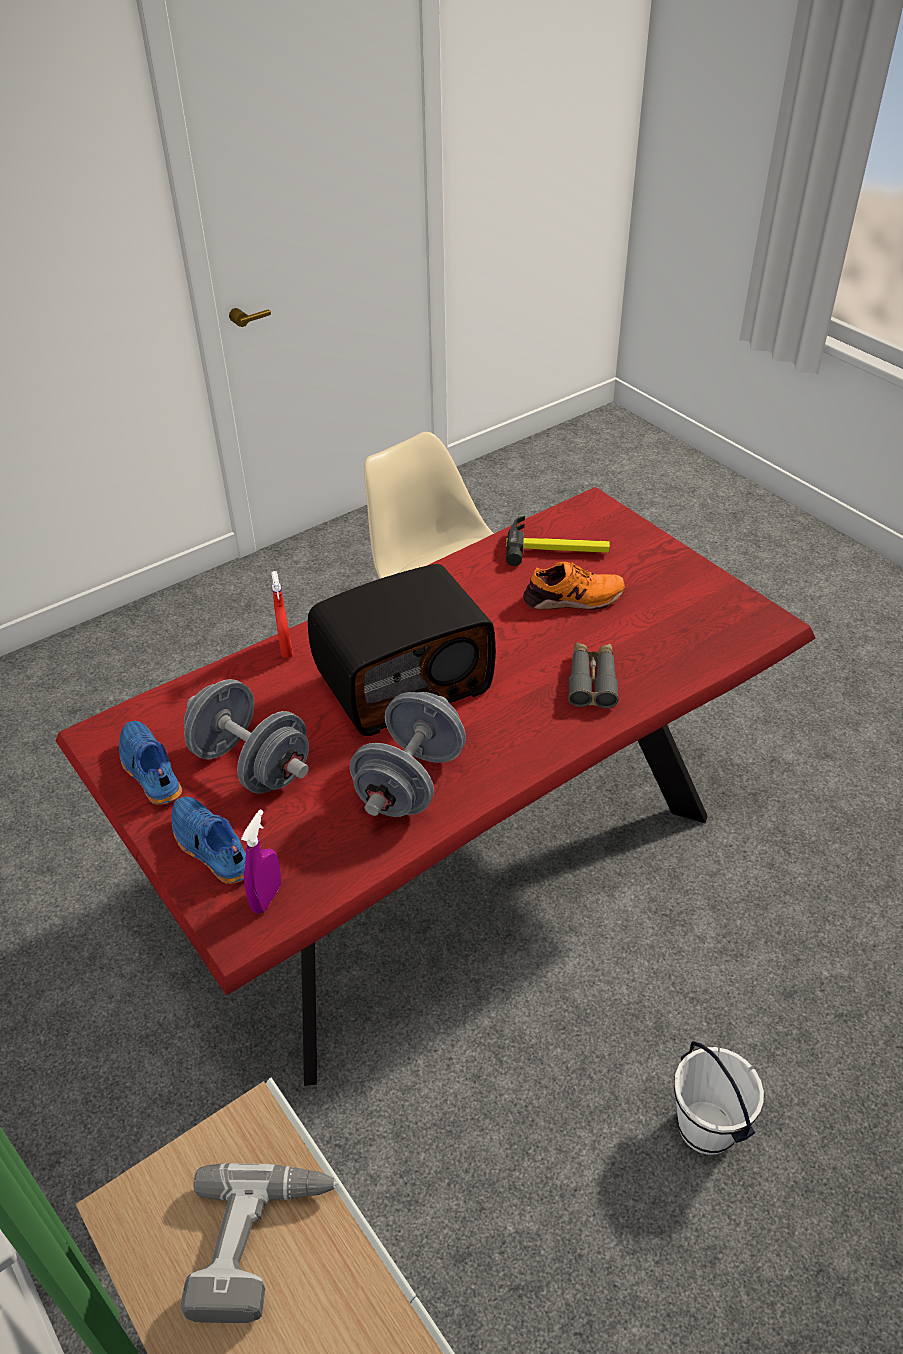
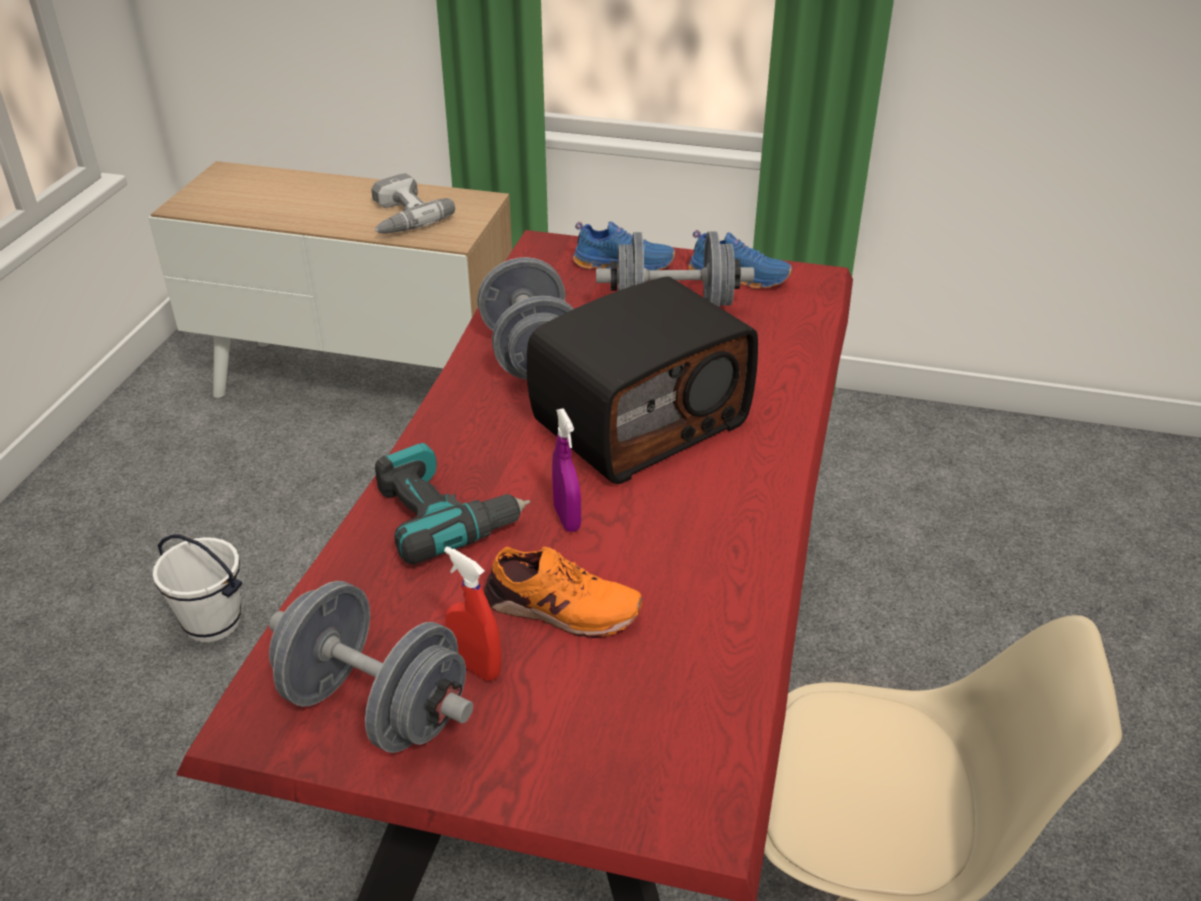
camera: 140 degrees right, 5 degrees down
(267, 897) = (549, 262): purple spray bottle -> purple spray bottle (567, 518)
(286, 648) = (790, 394): red spray bottle -> red spray bottle (475, 666)
(403, 681) = (639, 422): radio -> radio turned 150 degrees counterclockwise
(557, 548) = (665, 684): hammer -> none
(573, 599) = (561, 609): orange shoe -> orange shoe turned 120 degrees counterclockwise
(592, 681) = (444, 516): grey binoculars -> power drill
(703, 601) = (375, 707): none -> grey dumbbell

